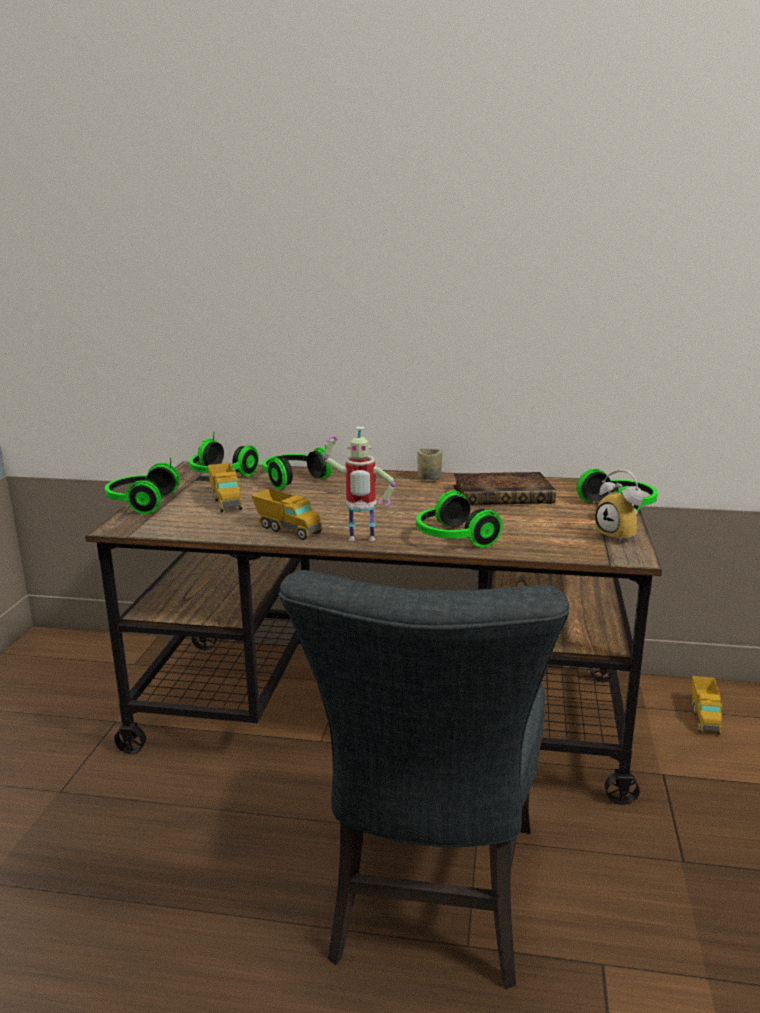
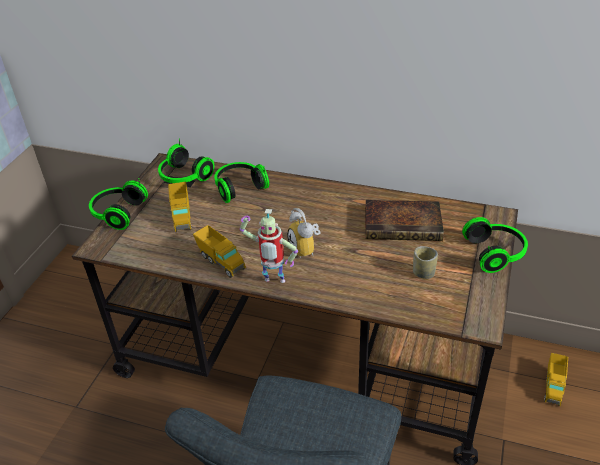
camera: 10 degrees right, 20 degrees up
(429, 478) = (349, 194): cup -> cup (423, 273)
(452, 538) = (345, 286): headphones -> none
(621, 536) = (483, 294): alarm clock -> alarm clock (306, 249)

